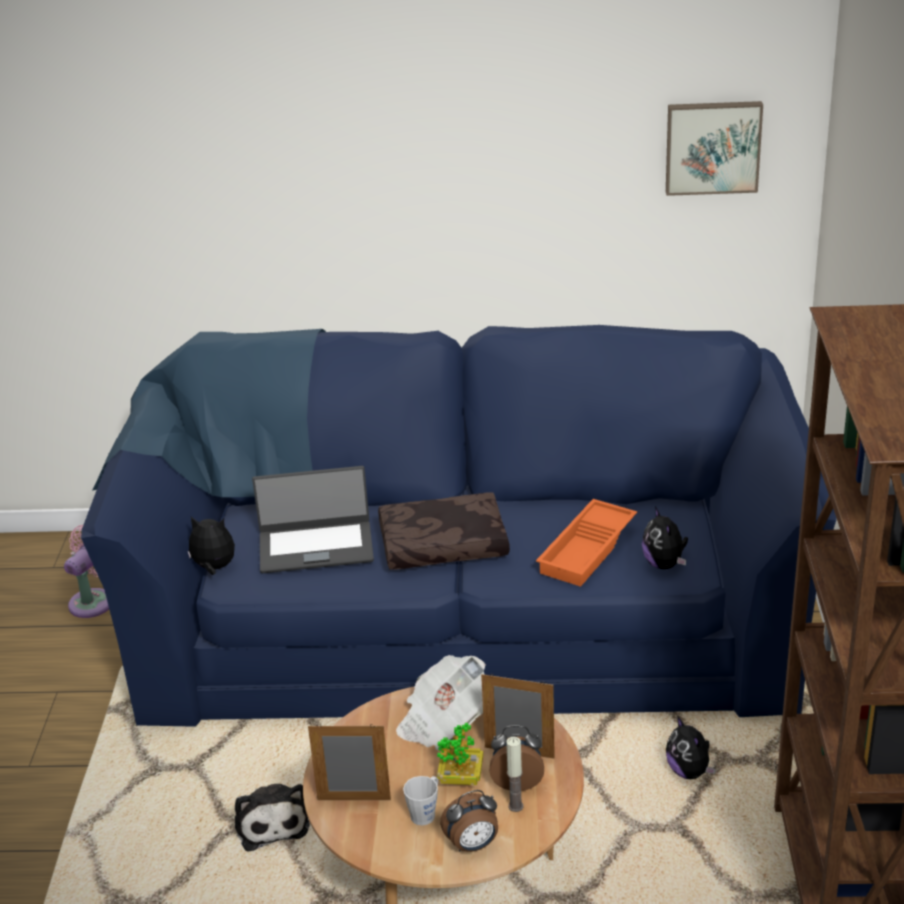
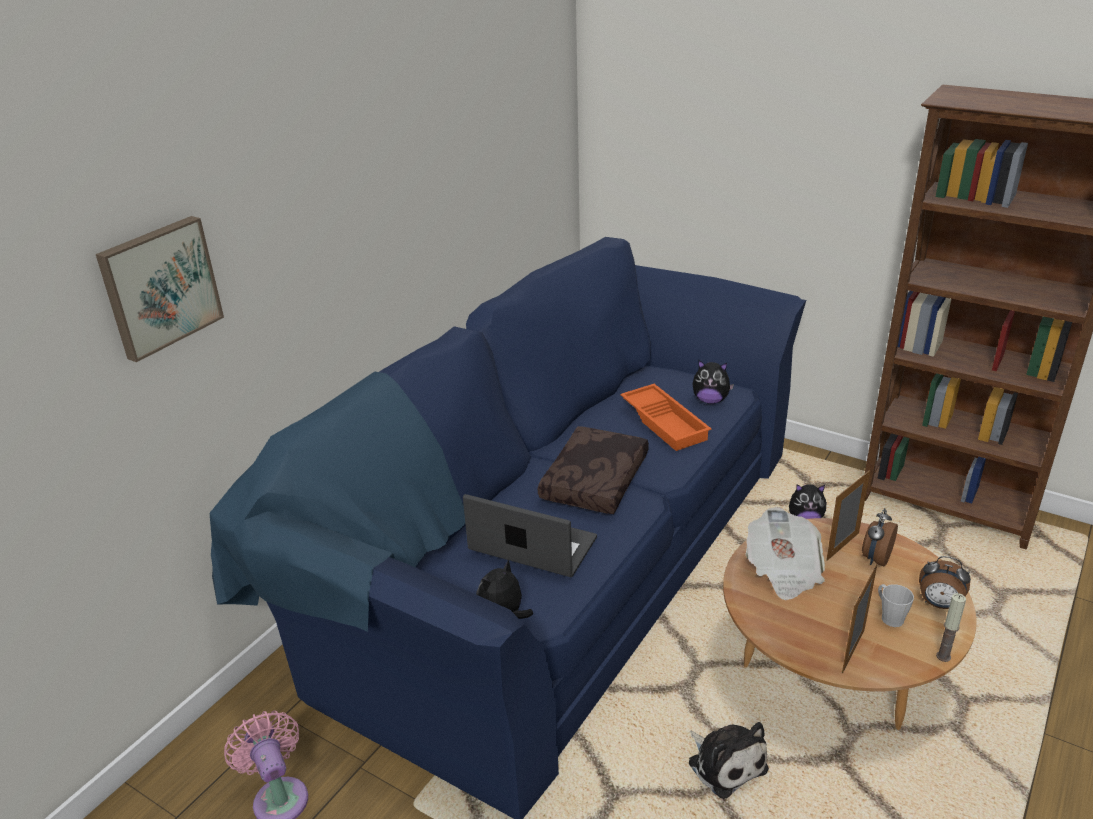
camera: 60 degrees left, 0 degrees up
(271, 822) = (724, 762): plush toy -> plush toy turned 45 degrees clockwise
(316, 546) = (532, 546): laptop -> laptop turned 90 degrees counterclockwise
(461, 778) = (856, 584): potted plant -> none
(473, 845) = (938, 604): alarm clock -> alarm clock turned 105 degrees clockwise
(516, 806) = (903, 569): candle -> candle (943, 656)
(712, 147) = (533, 106): picture -> picture (159, 286)

